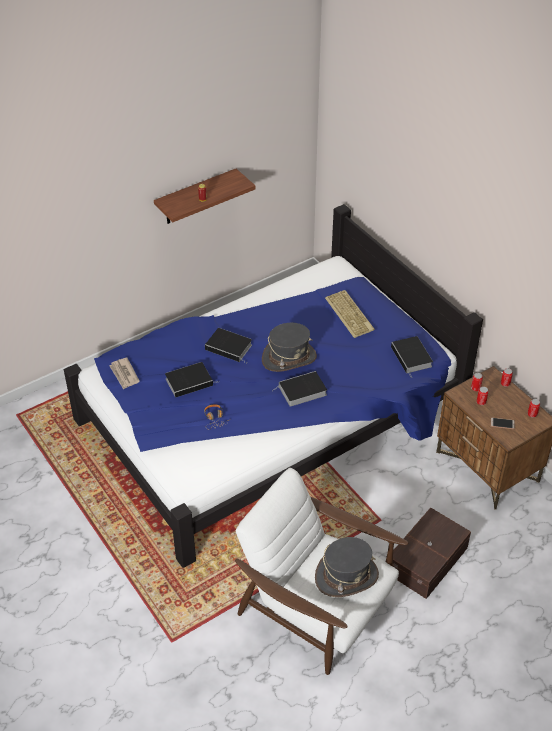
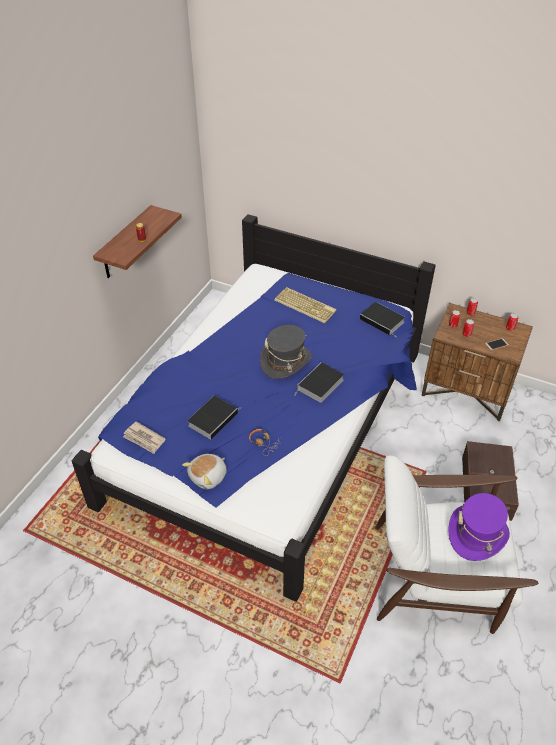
camera: 30 degrees left, 0 degrees up
(152, 426) = (208, 477): none -> plush toy
(230, 347) = (226, 372): book -> none
(346, 576) = (477, 534): grey hat -> purple hat

